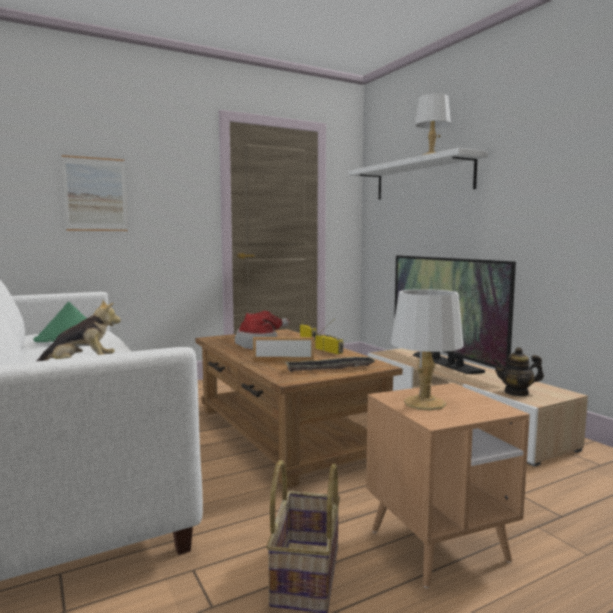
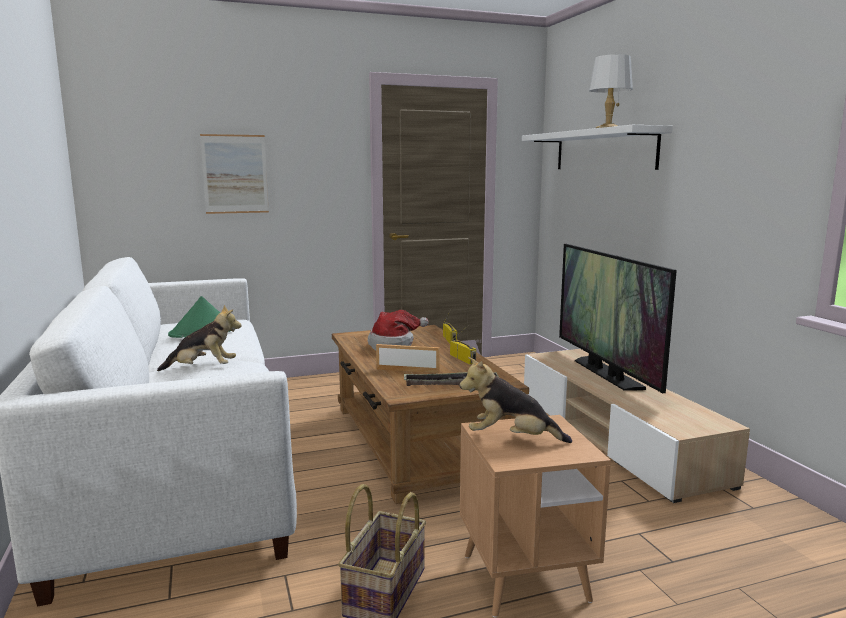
camera: 10 degrees right, 5 degrees up
(425, 403) = (511, 439): white table lamp -> plush toy
(516, 392) = (666, 419): teapot -> none

